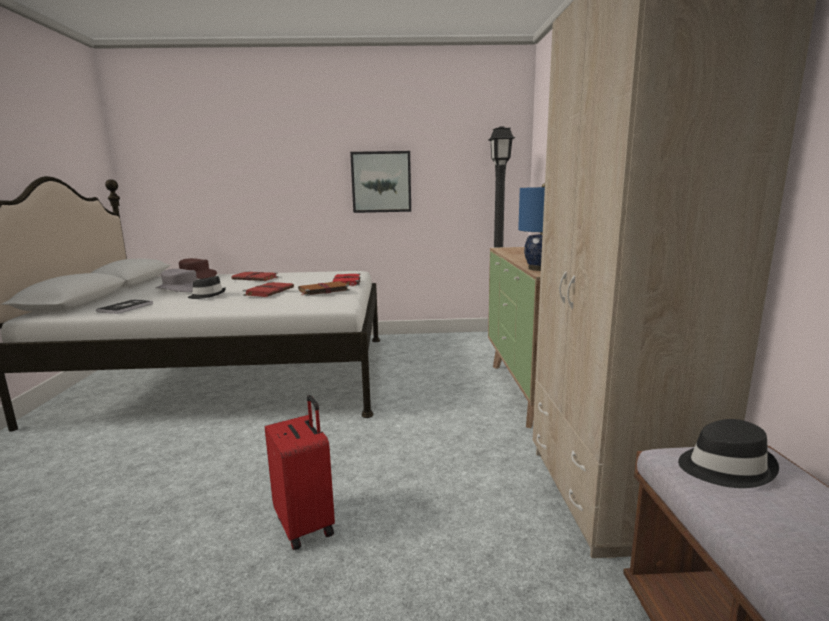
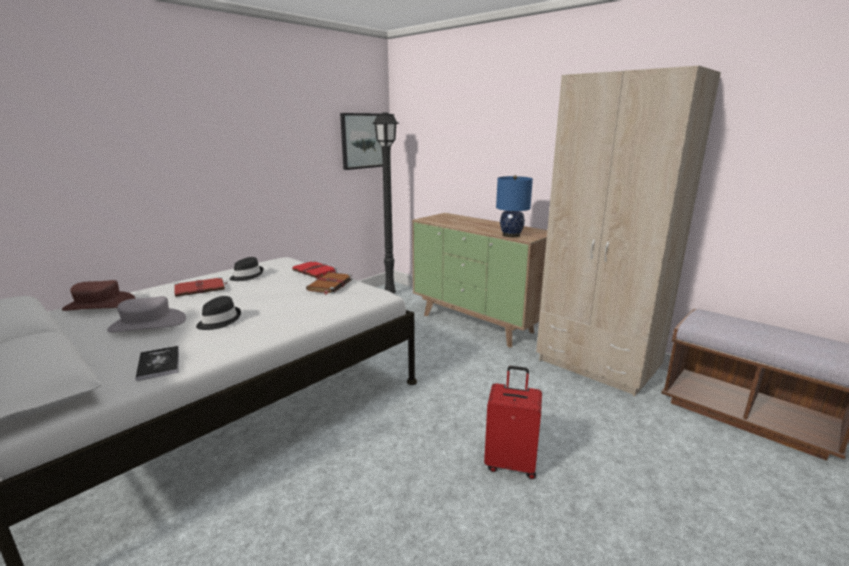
camera: 45 degrees left, 5 degrees up
(269, 291) = (281, 299): red book -> none
(381, 182) = (277, 163): picture -> picture (362, 141)
(724, 466) = (711, 321): black hat -> black hat (246, 275)

